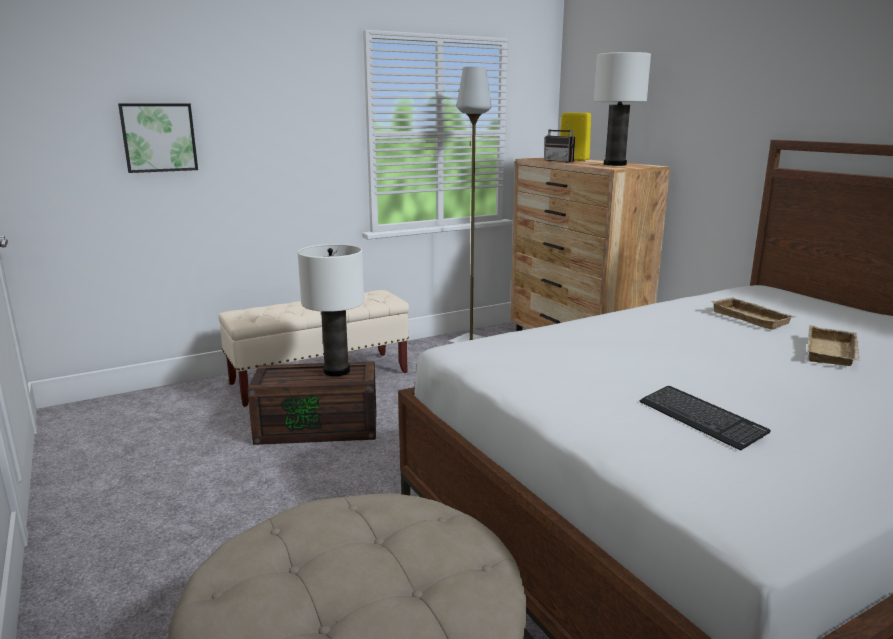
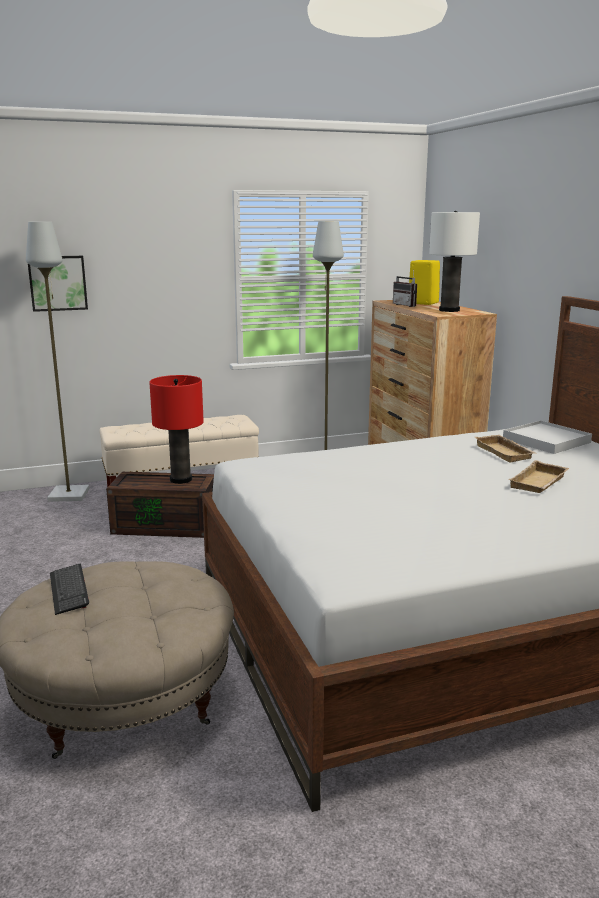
camera: 10 degrees right, 0 degrees up
(184, 396) = (69, 494): none -> grey floor lamp
(337, 371) = (181, 479): white table lamp -> red table lamp
(701, 419) = (376, 519): keyboard -> keyboard (69, 590)
(779, 302) = (546, 441): none -> white tray

